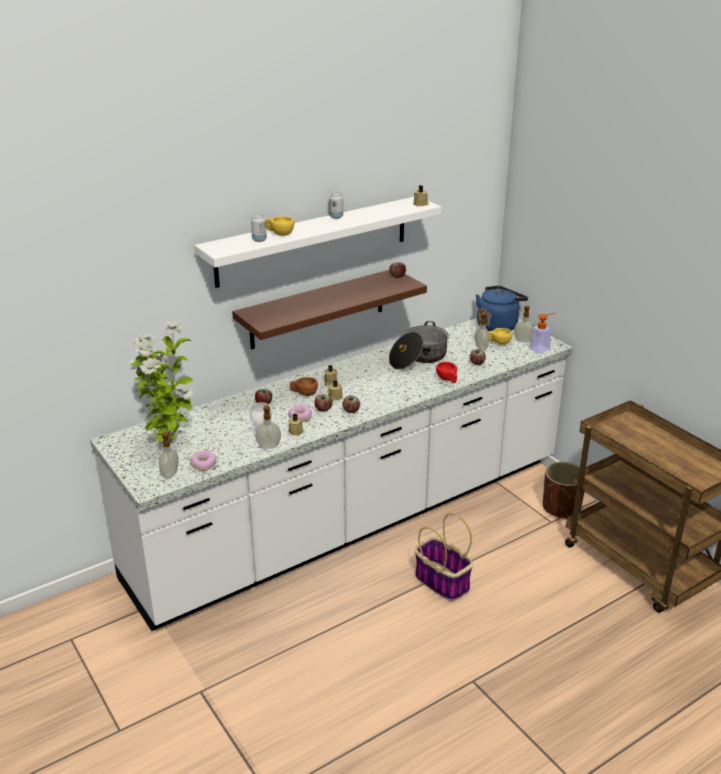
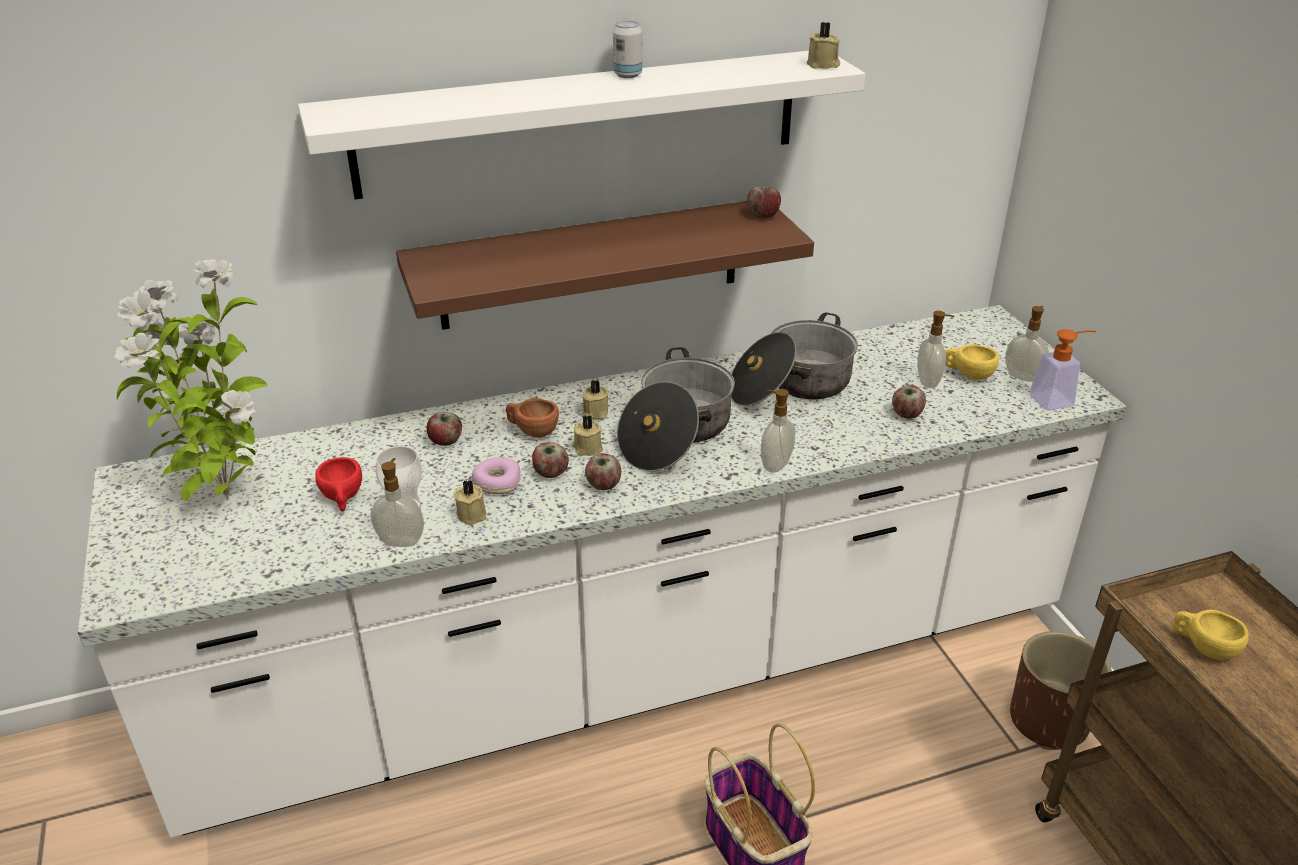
camera: 15 degrees right, 5 degrees up
(169, 474) = (178, 573): soap dispenser -> soap dispenser (774, 464)
(203, 464) = (254, 561): donut -> none
(259, 240) = (433, 105): can -> none
(279, 234) = (484, 97): yellow cup -> yellow cup (1203, 647)
(373, 385) = (676, 433): none -> cooking pot
(448, 380) = (831, 443): red cup -> red cup (343, 499)
(498, 326) = (980, 337): blue kettle -> none

